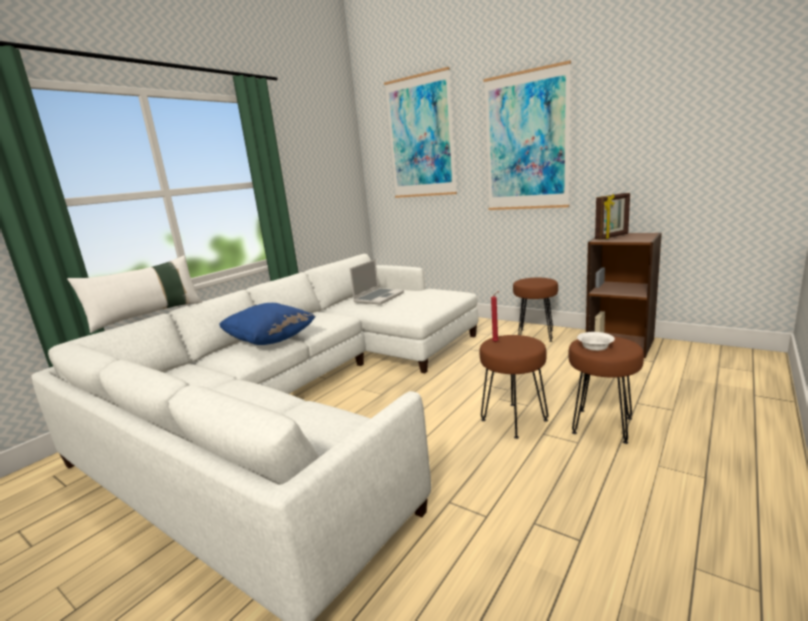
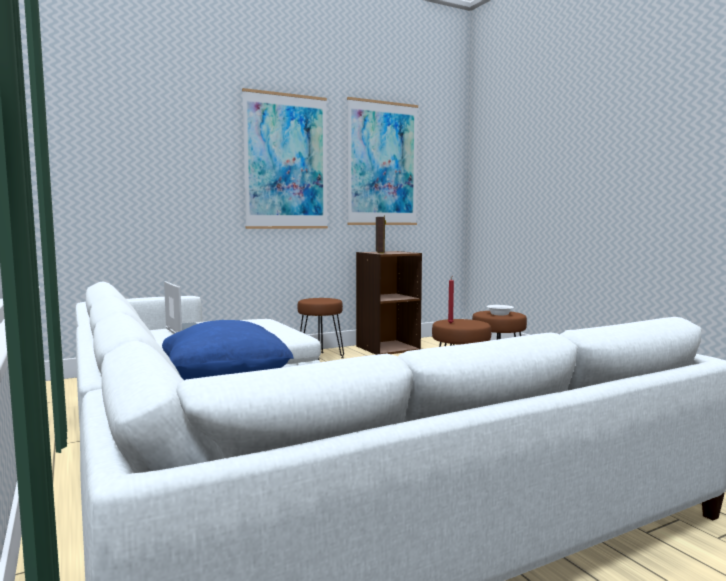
camera: 65 degrees left, 10 degrees down
(148, 315) = (109, 347): white pillow -> none
(420, 137) = (150, 132): picture -> picture (382, 164)

